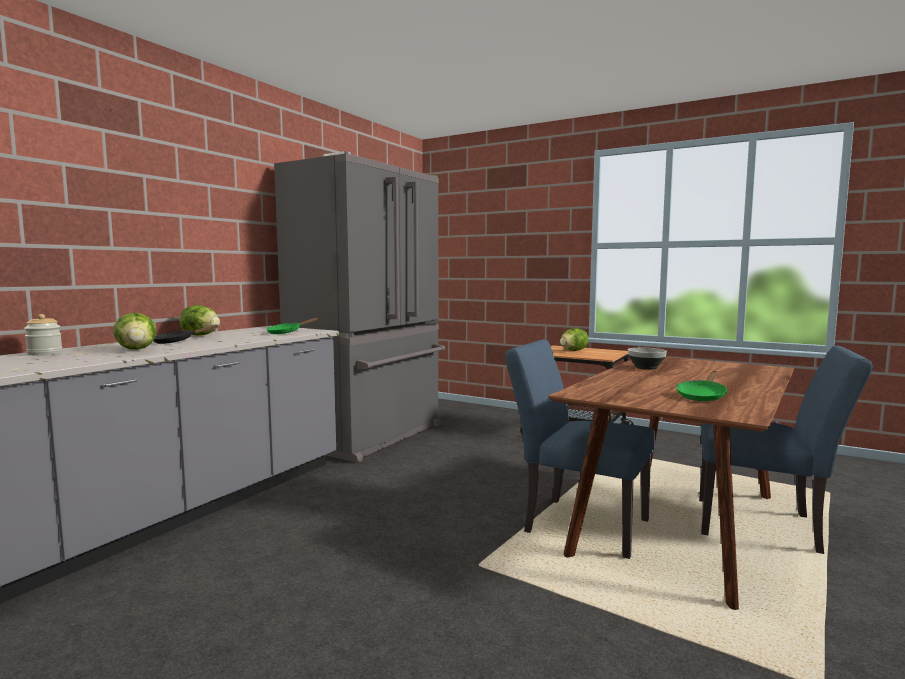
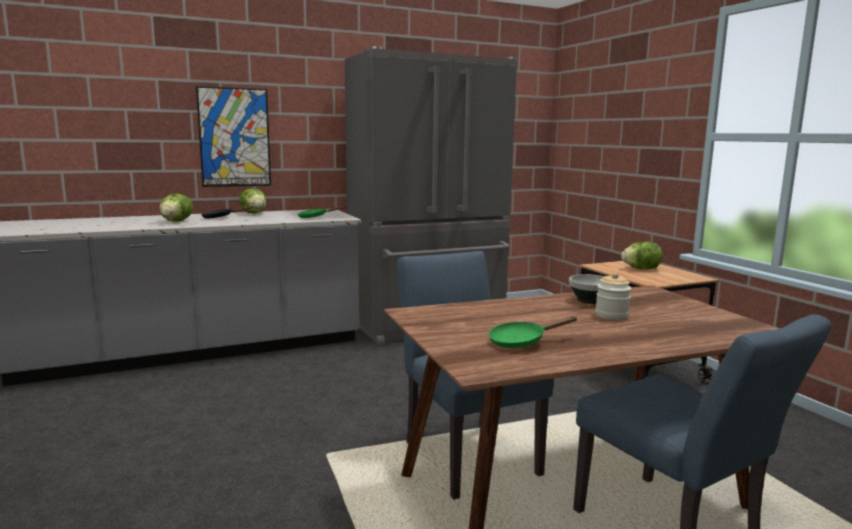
camera: 35 degrees right, 5 degrees up
(45, 353) = (128, 218): jar -> jar (611, 315)
(163, 244) = (234, 137): none -> picture

